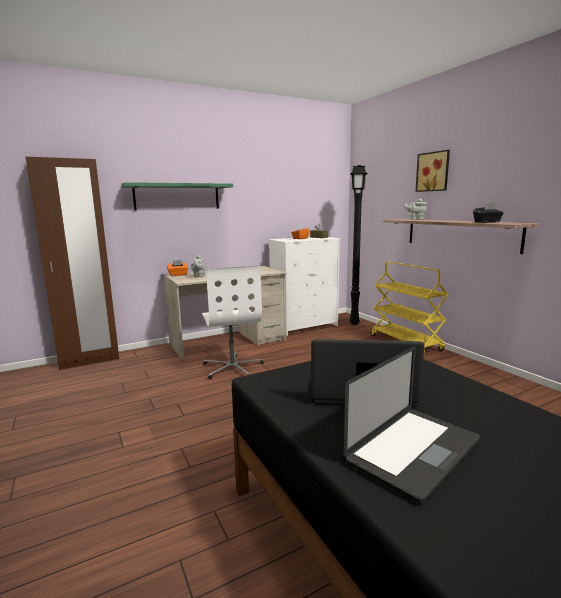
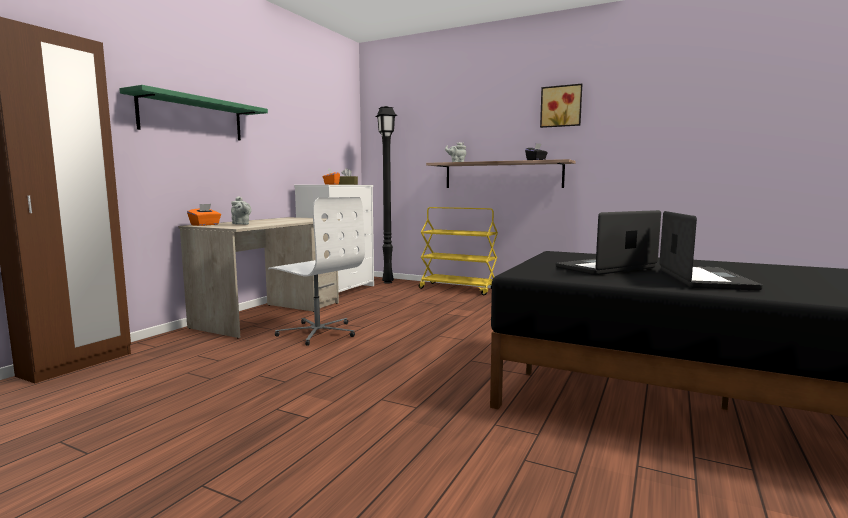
camera: 35 degrees left, 5 degrees down
(433, 171) = (469, 117): picture -> picture (561, 106)

